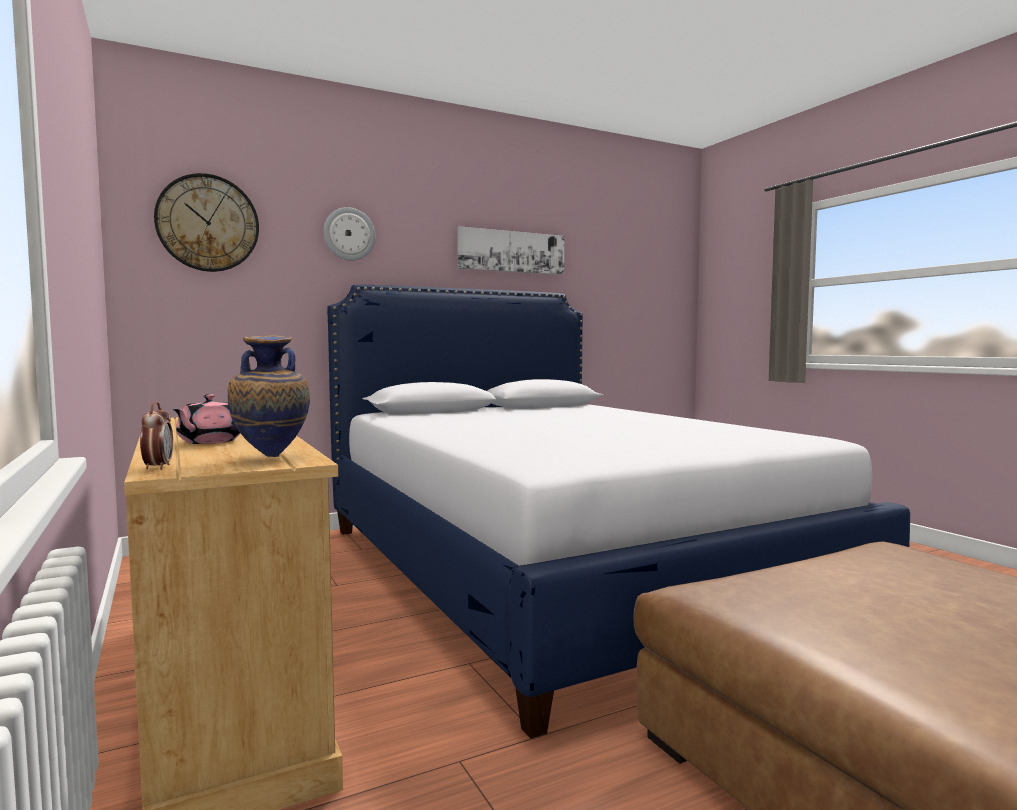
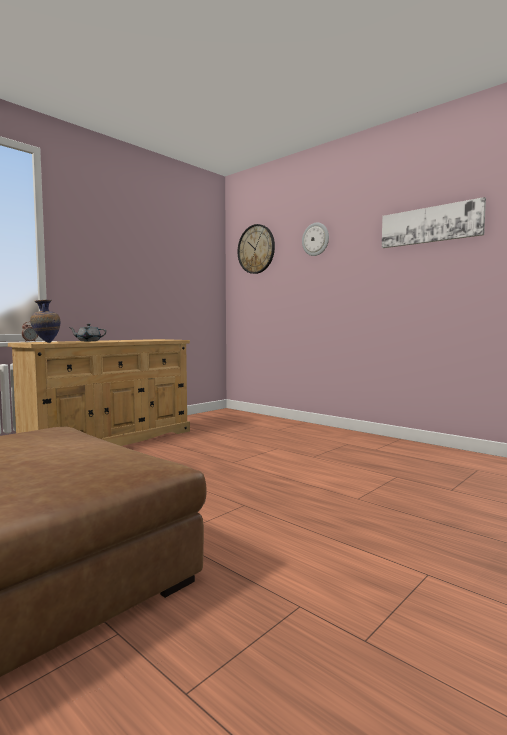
camera: 70 degrees right, 0 degrees up
(209, 442) = (88, 341): pink teapot -> grey teapot
(559, 568) = (296, 467): bed -> none

